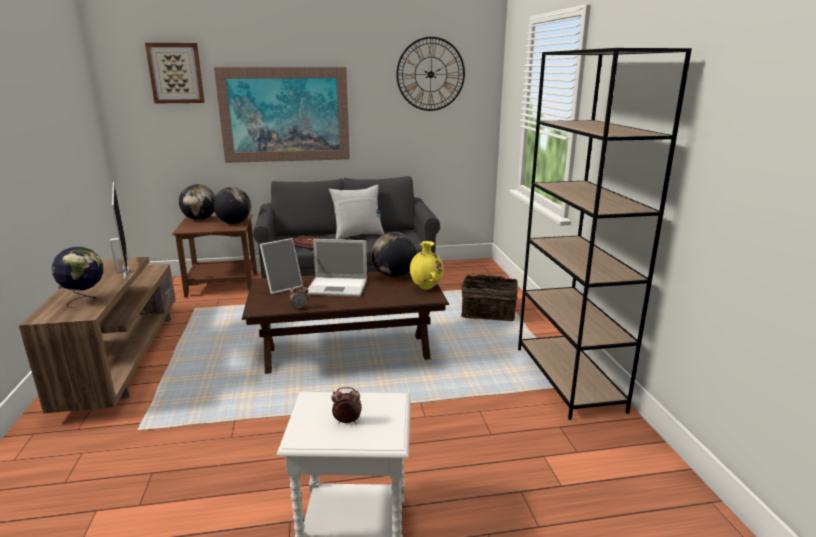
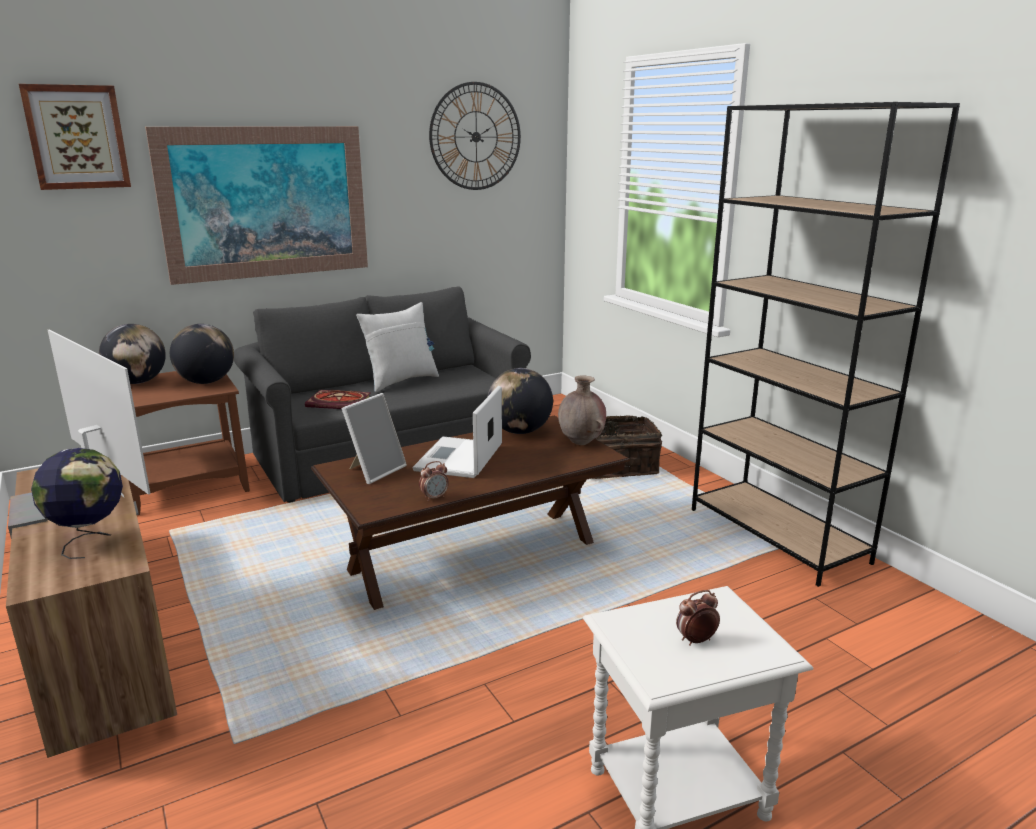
camera: 20 degrees left, 0 degrees up
(338, 287) = (459, 459): laptop -> laptop turned 120 degrees clockwise
(426, 288) = (581, 442): yellow vase -> brown vase

